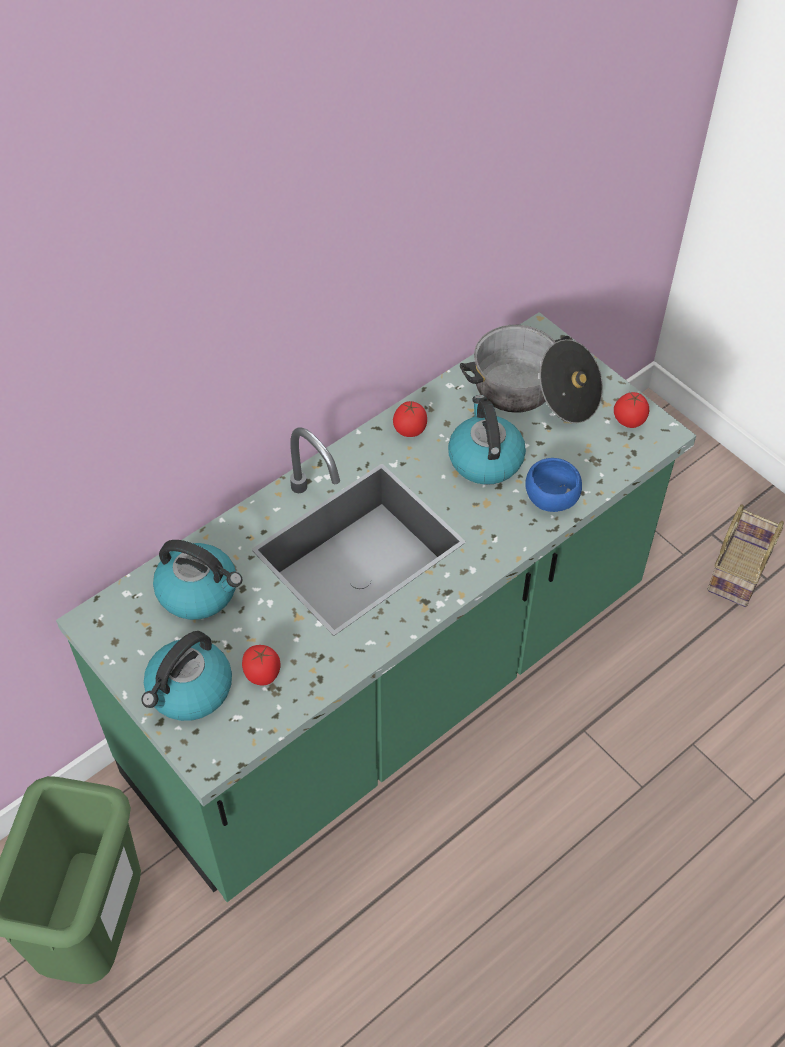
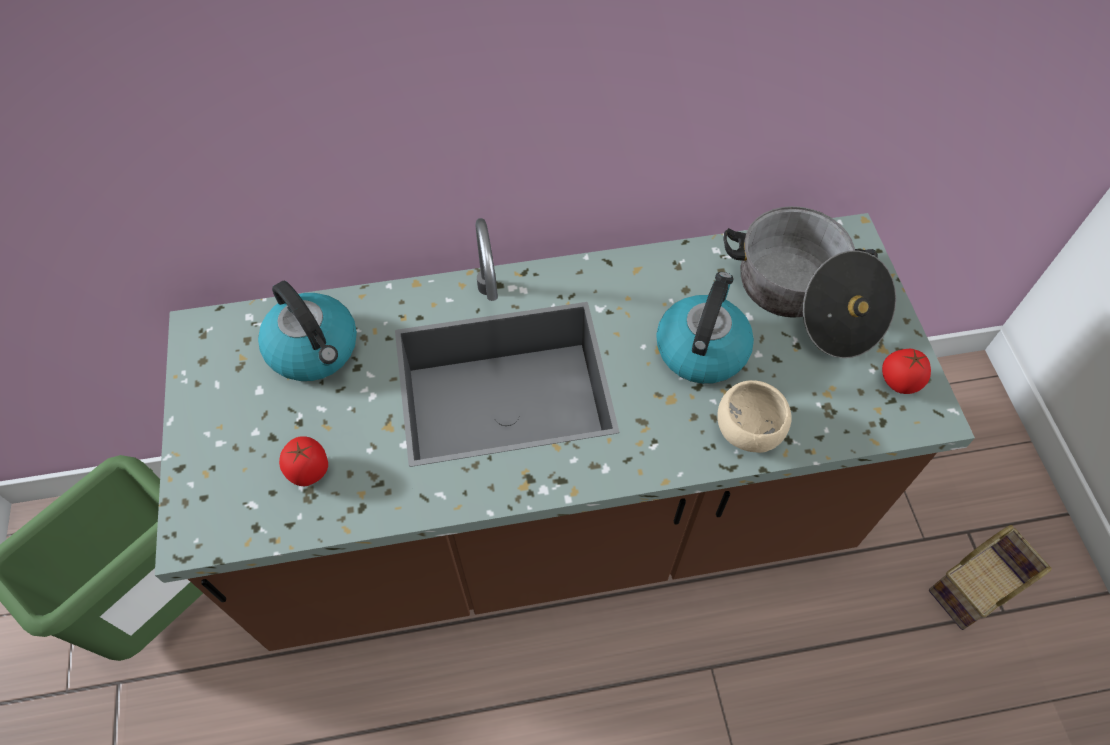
camera: 30 degrees right, 5 degrees up
(189, 690) = (229, 450): kettle -> none
(392, 685) = (555, 521): green counter -> brown counter
(409, 431) = (640, 280): tomato -> none
(550, 499) = (746, 431): blue bowl -> beige bowl

